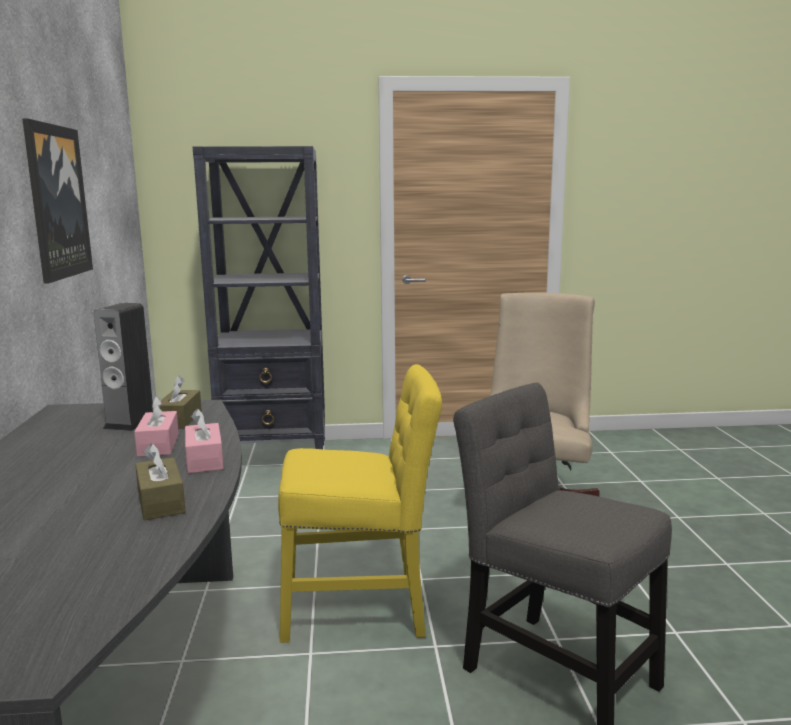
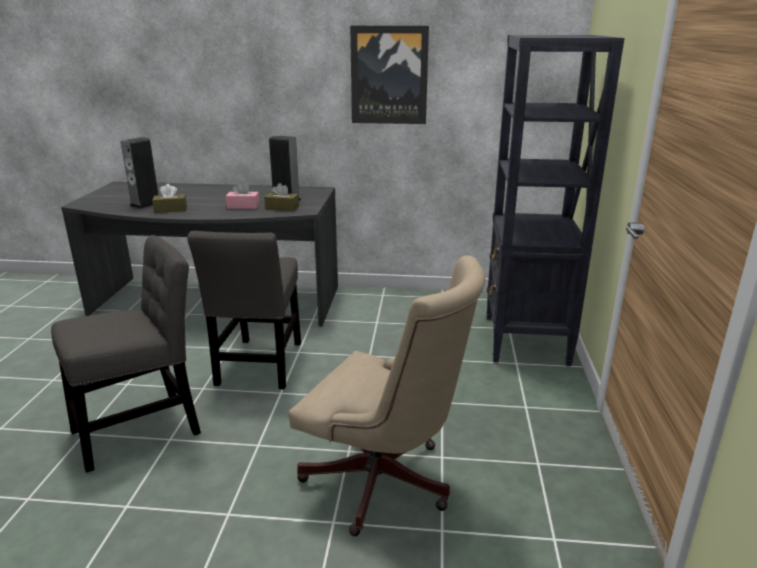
camera: 100 degrees right, 10 degrees up
(96, 542) = (145, 204): none -> speaker
(204, 460) = (212, 213): pink tissue box -> none
(361, 608) = (259, 366): yellow chair -> grey chair

